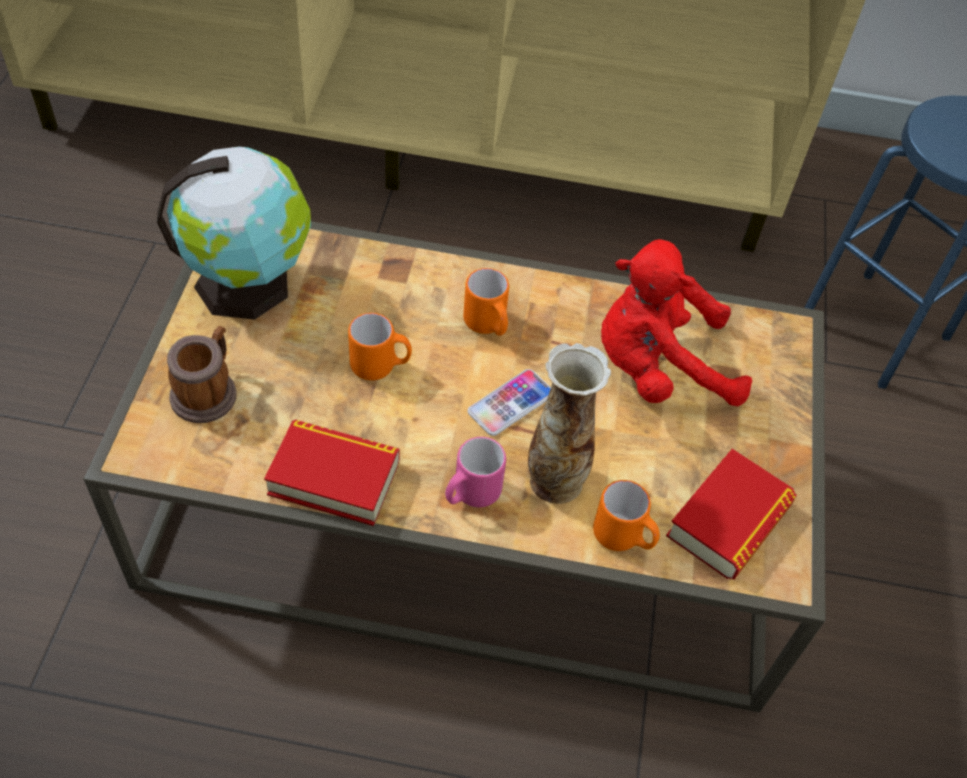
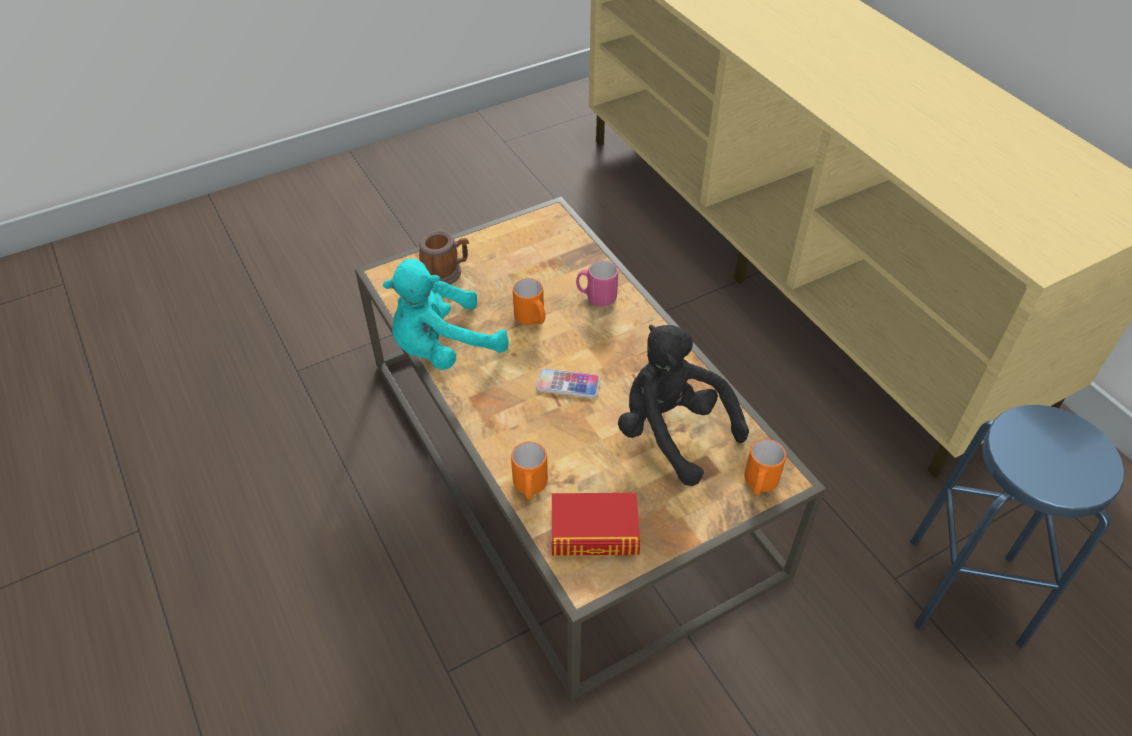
camera: 55 degrees right, 5 degrees down
(249, 283) = (527, 241): globe -> none
(334, 478) = (443, 348): book -> turquoise plush toy
(471, 494) = (489, 405): pink mug -> pink mug (596, 297)
(488, 325) = (610, 342): orange mug -> orange mug (759, 484)
(555, 479) = (538, 434): vase -> none
(658, 368) = (671, 432): red plush toy -> black plush toy

